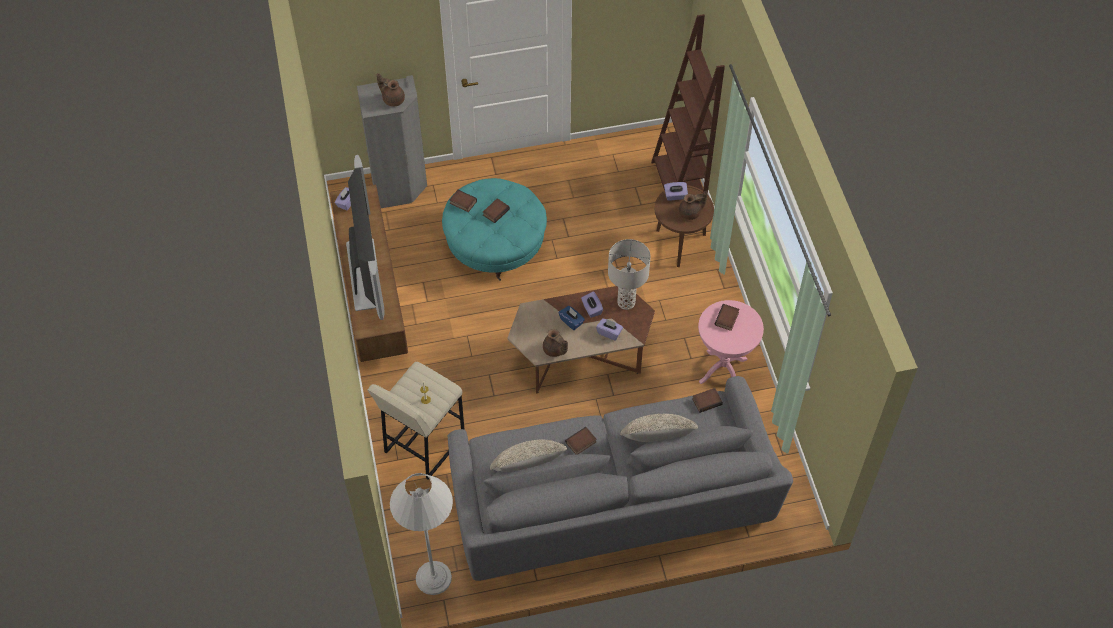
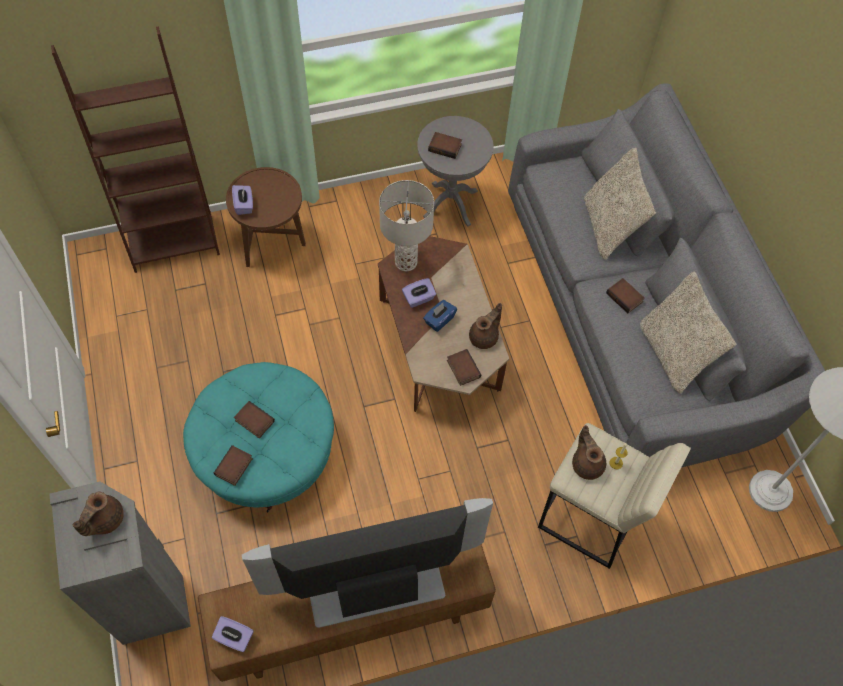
camera: 95 degrees left, 5 degrees up
(609, 333) = (453, 279): purple tissue box -> none
(690, 213) = (272, 190): brown teapot -> brown teapot (587, 463)
(707, 401) = (547, 178): book -> book (462, 369)
(723, 370) = (450, 204): pink side table -> grey side table

